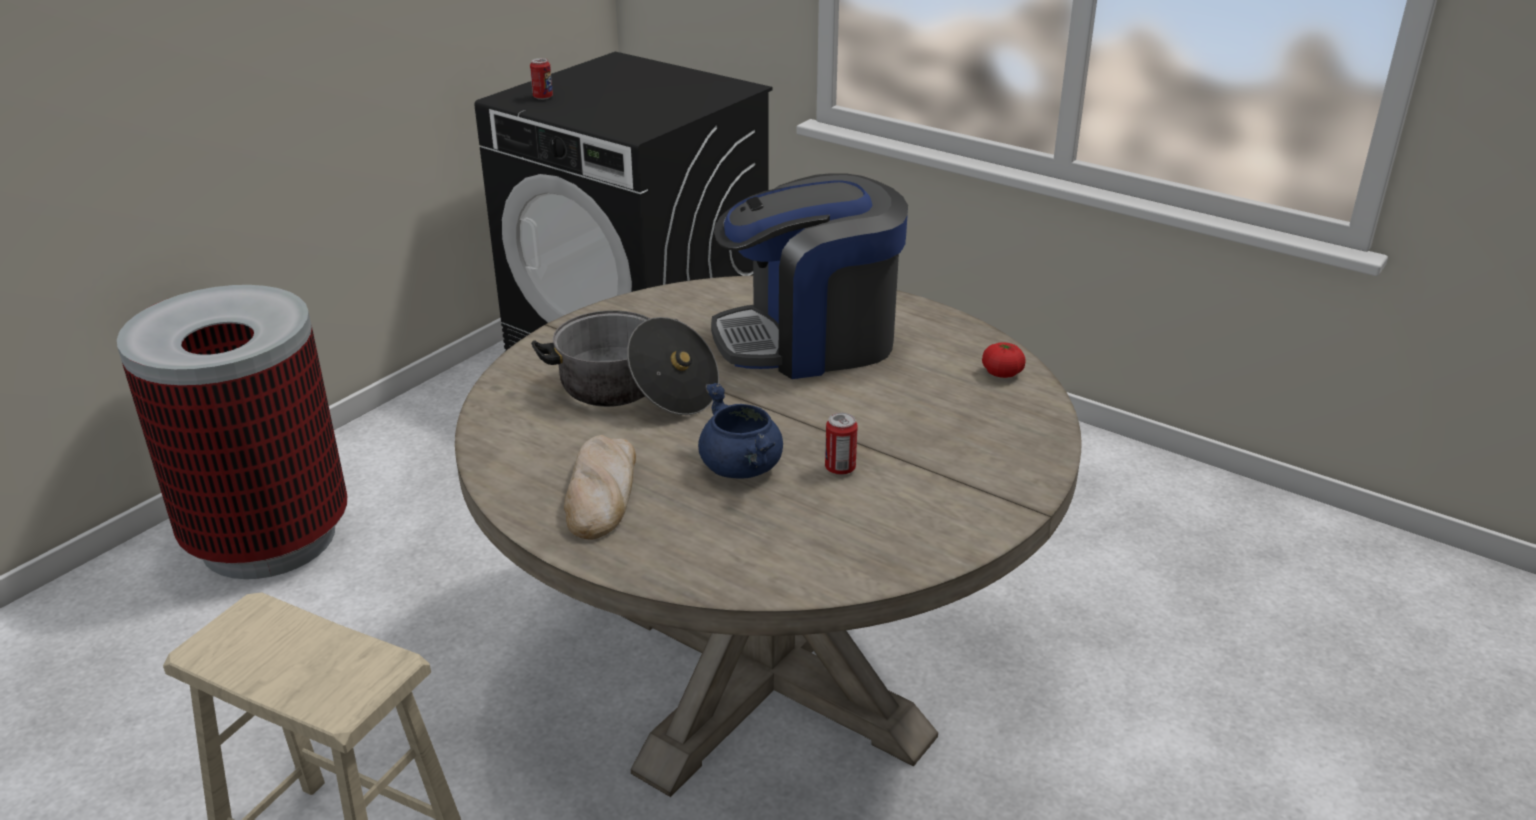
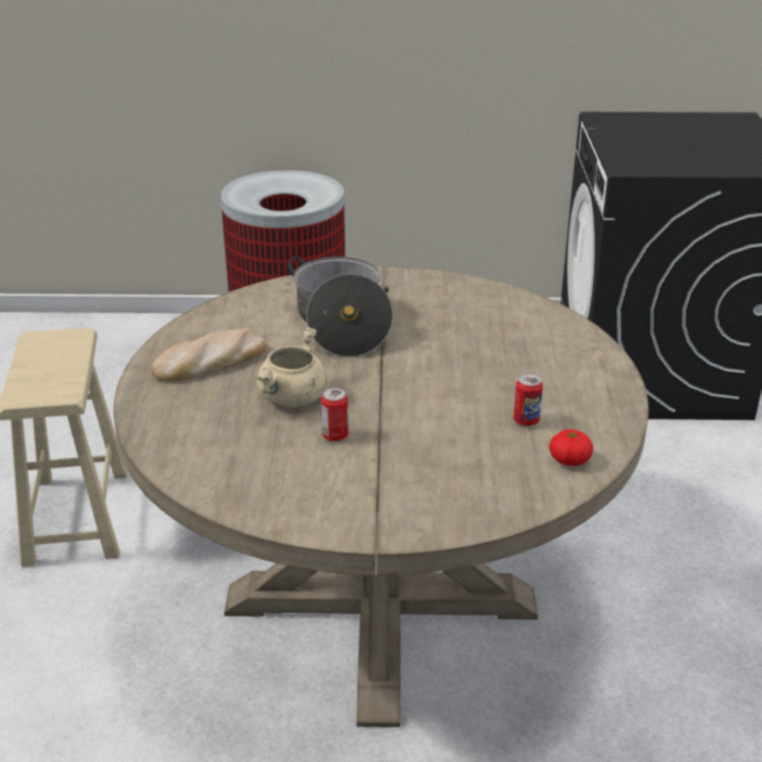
camera: 55 degrees right, 0 degrees up
(543, 97) = (626, 124): can -> can (526, 421)
(743, 468) = (292, 399): blue cooking pot -> beige cooking pot
(809, 341) = (497, 361): coffee machine -> none

